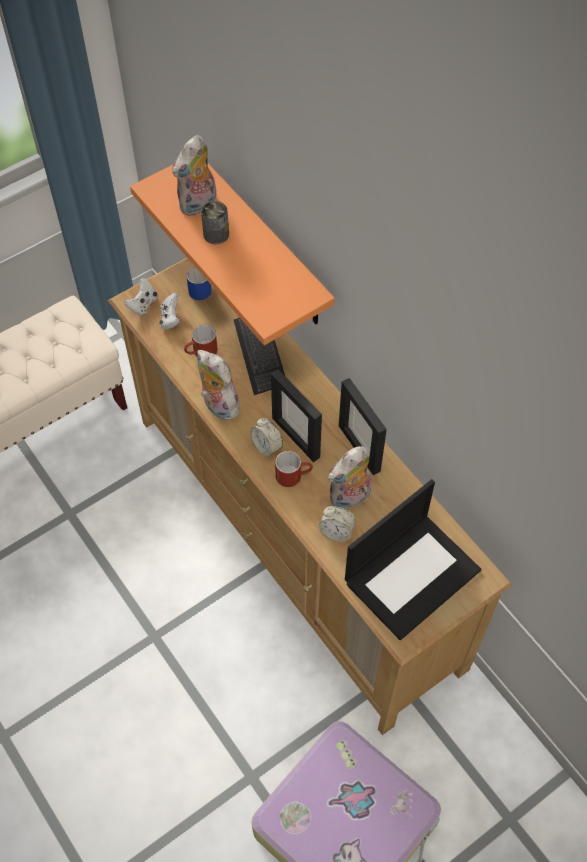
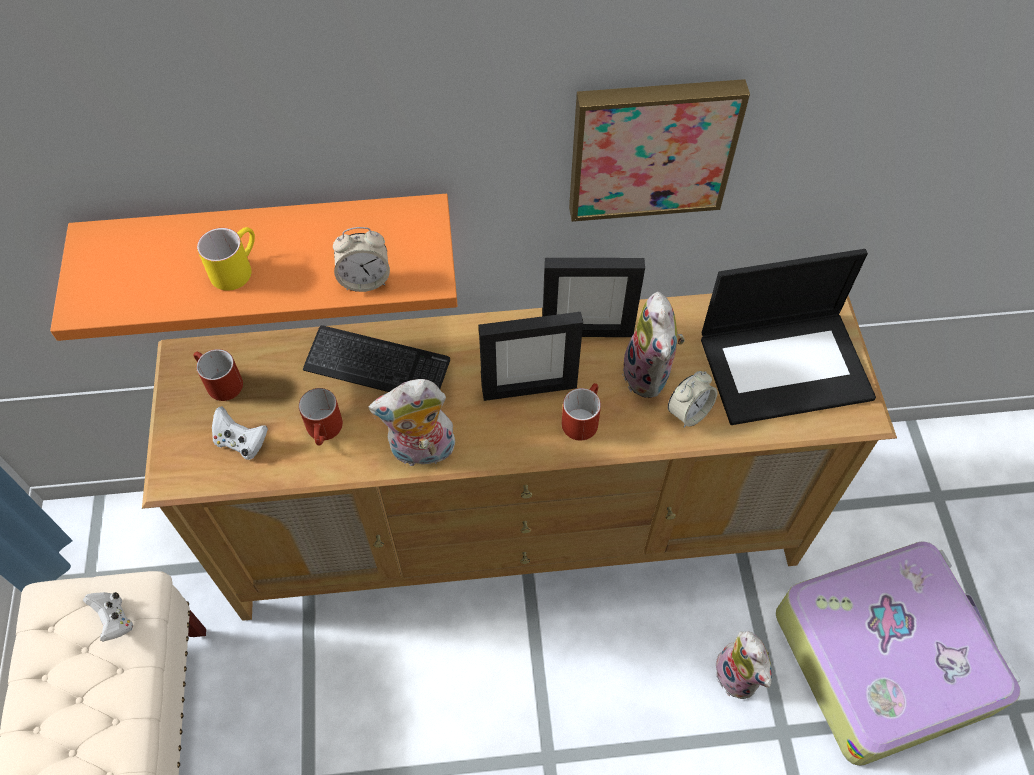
camera: 60 degrees left, 0 degrees up
(143, 305) = (190, 464): white game controller -> white game controller (114, 620)
(198, 205) = (165, 264): plush toy -> plush toy (739, 676)
(200, 287) = (219, 383): blue mug -> red mug
(216, 234) = (236, 268): can -> yellow mug
(266, 446) = (521, 427): alarm clock -> alarm clock (365, 279)
(412, 574) = (786, 365): laptop -> laptop turned 90 degrees clockwise
(424, 372) = (651, 147): none -> picture

